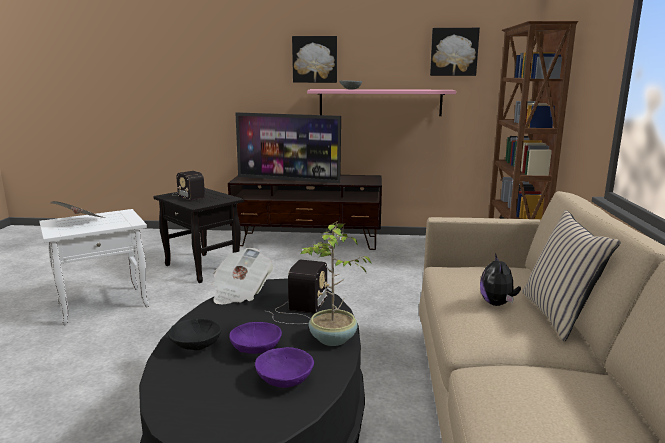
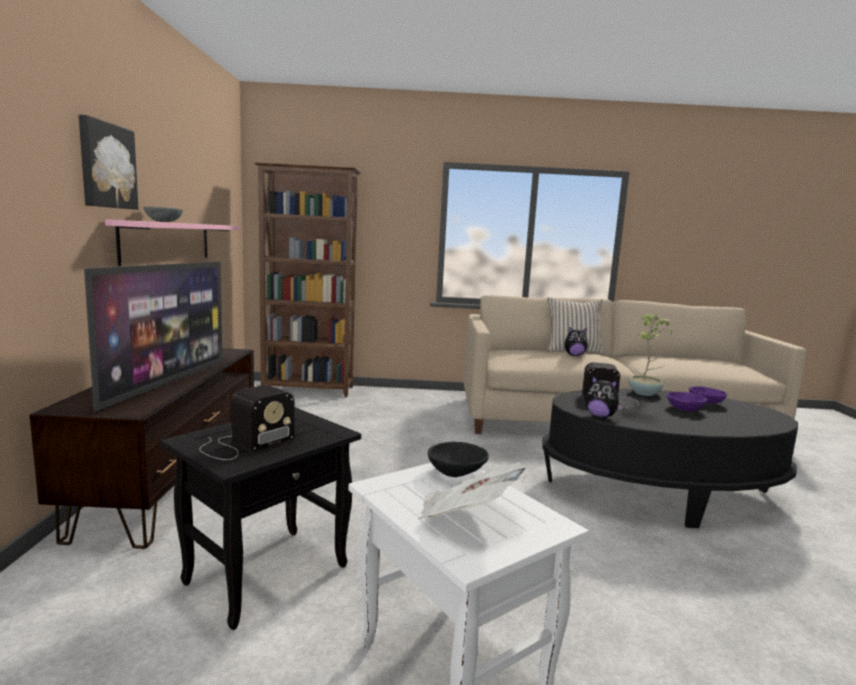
camera: 95 degrees left, 5 degrees down
(195, 346) = (705, 424): black bowl -> black bowl (457, 473)
(240, 292) = (600, 416): newspaper -> plush toy
(454, 52) = (208, 179): picture -> none

